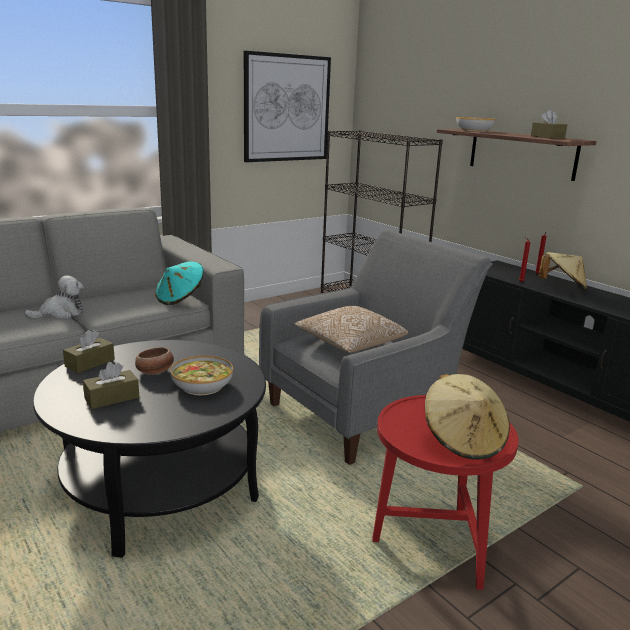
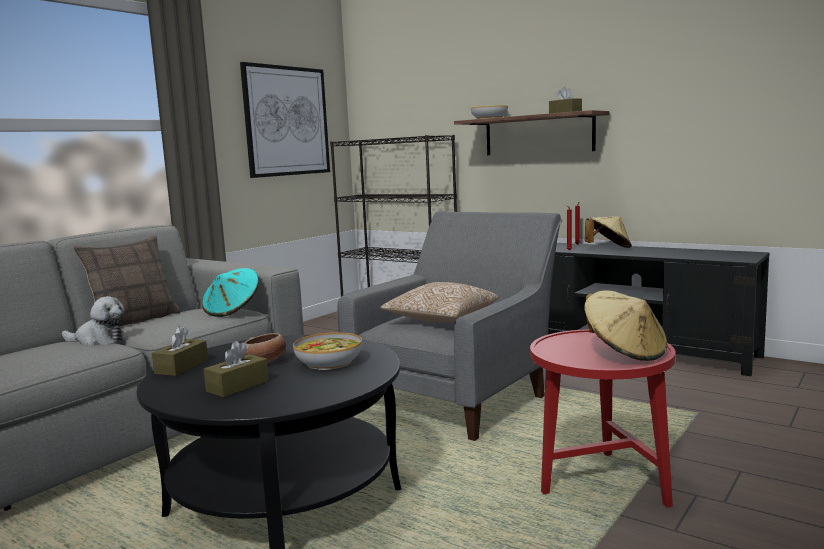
camera: 15 degrees left, 10 degrees down
(60, 313) = (98, 341): plush toy -> plush toy turned 60 degrees clockwise
(104, 293) = (134, 320): none -> pillow

